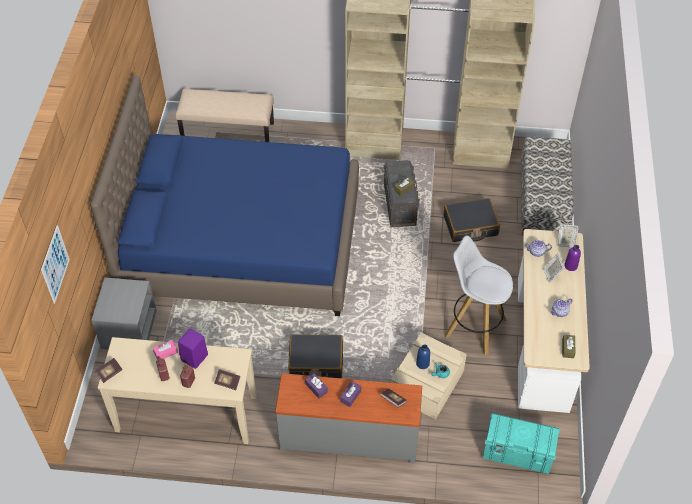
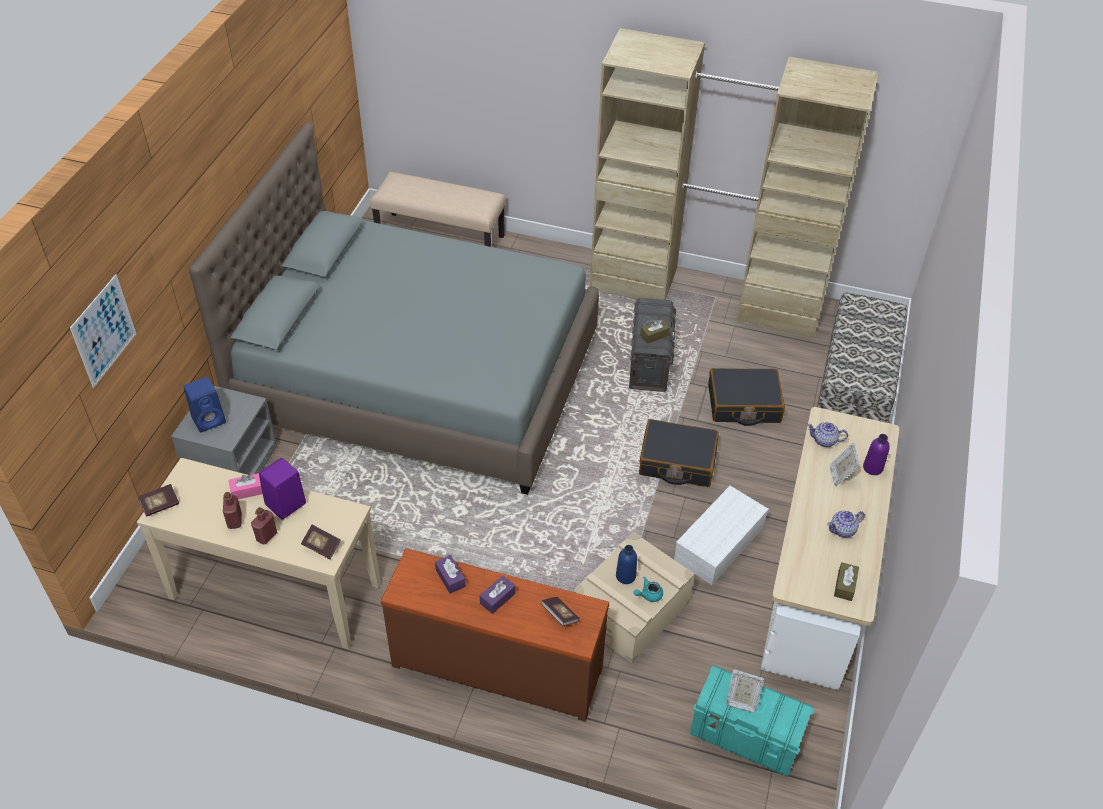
camera: 10 degrees right, 5 degrees down
(115, 303) = (210, 419): none -> blue speaker
(241, 242) = (419, 376): blue bed -> grey bed
(316, 361) = (478, 551): black suitcase -> black suitcase (677, 461)
(349, 436) = (498, 664): grey dresser -> brown dresser
(474, 327) = (719, 542): white stool -> white storage box
(565, 242) = (871, 434): picture frame -> picture frame (741, 700)

